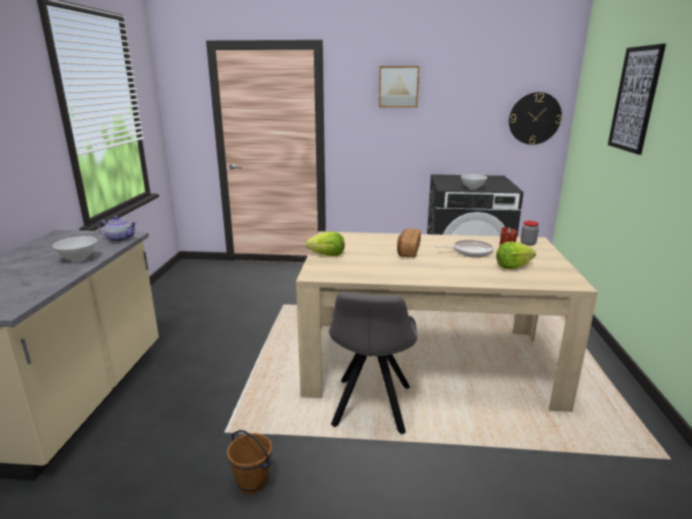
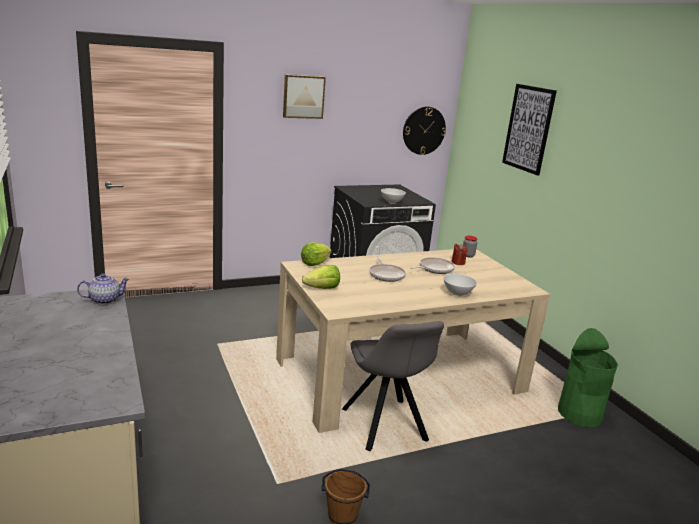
camera: 30 degrees left, 0 degrees up
(79, 259) = (98, 332): white bowl -> white bowl (457, 294)
(407, 251) = (386, 275): bread -> frying pan
(512, 266) = (478, 280): lettuce -> lettuce (314, 263)
(631, 455) = (579, 413): none -> green trash can

